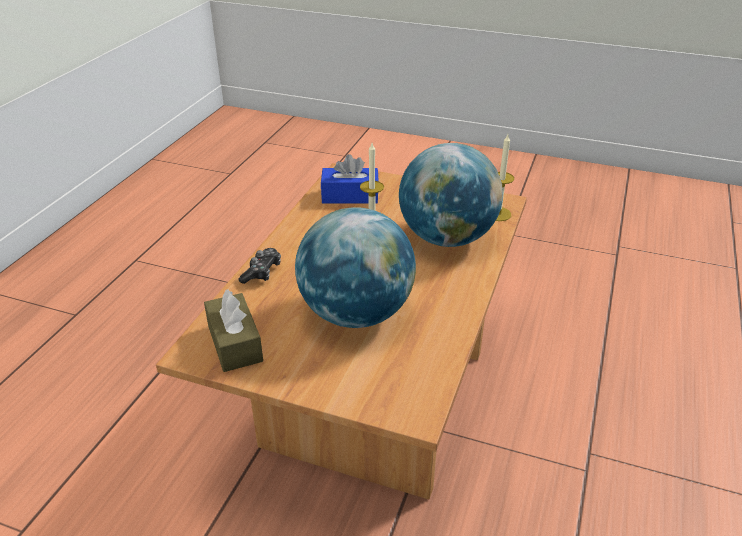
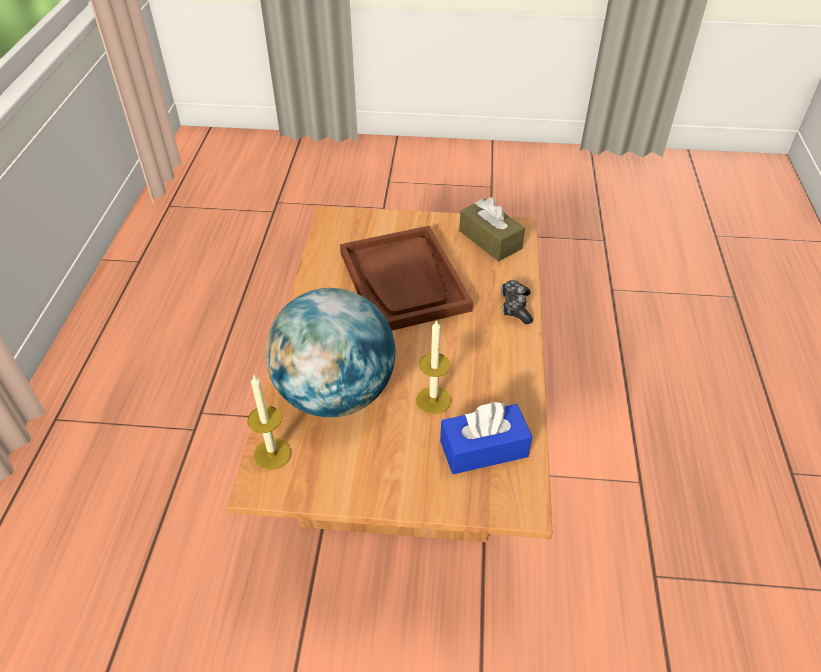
camera: 165 degrees right, 10 degrees up
(356, 313) = (404, 281): globe -> brown tray

